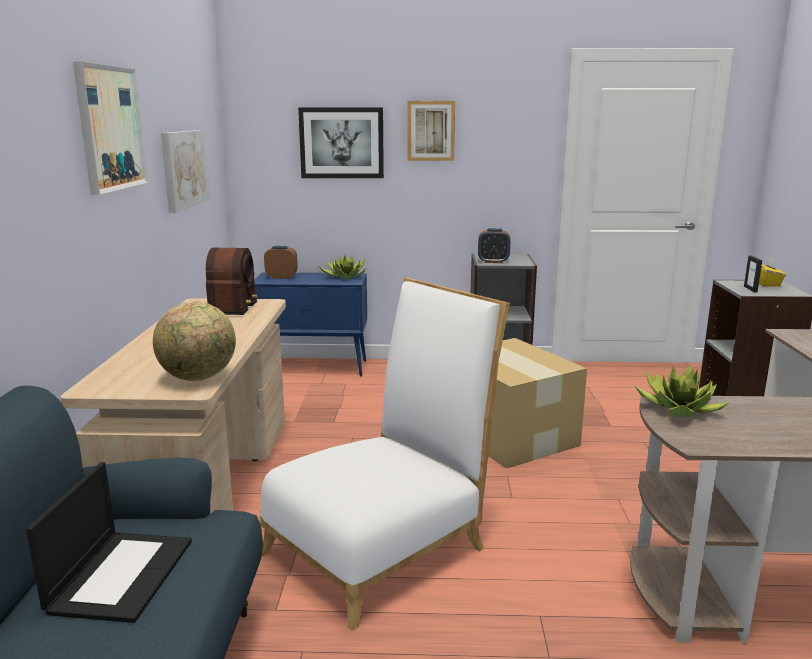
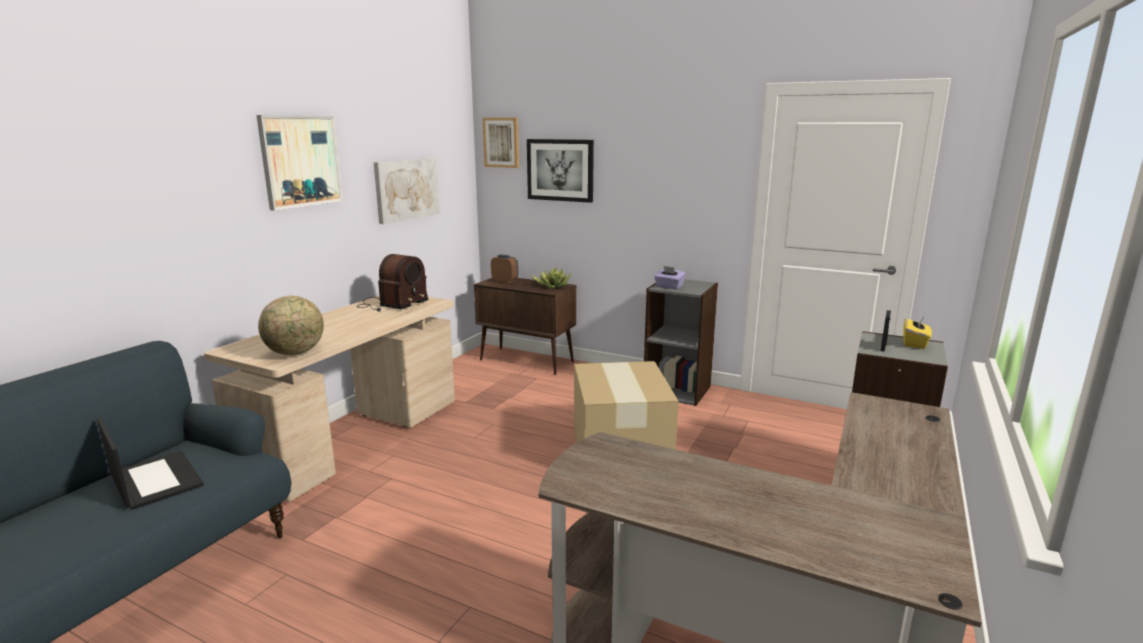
camera: 25 degrees right, 0 degrees up
(121, 574) = (154, 480): laptop -> laptop turned 75 degrees counterclockwise
(315, 368) = (527, 361): blue cabinet -> brown cabinet
(384, 545) = (421, 514): white chair -> none
(431, 131) = (633, 161): picture -> picture (501, 142)
(493, 261) = (669, 287): alarm clock -> purple tissue box
(679, 409) = (607, 451): potted plant -> none

